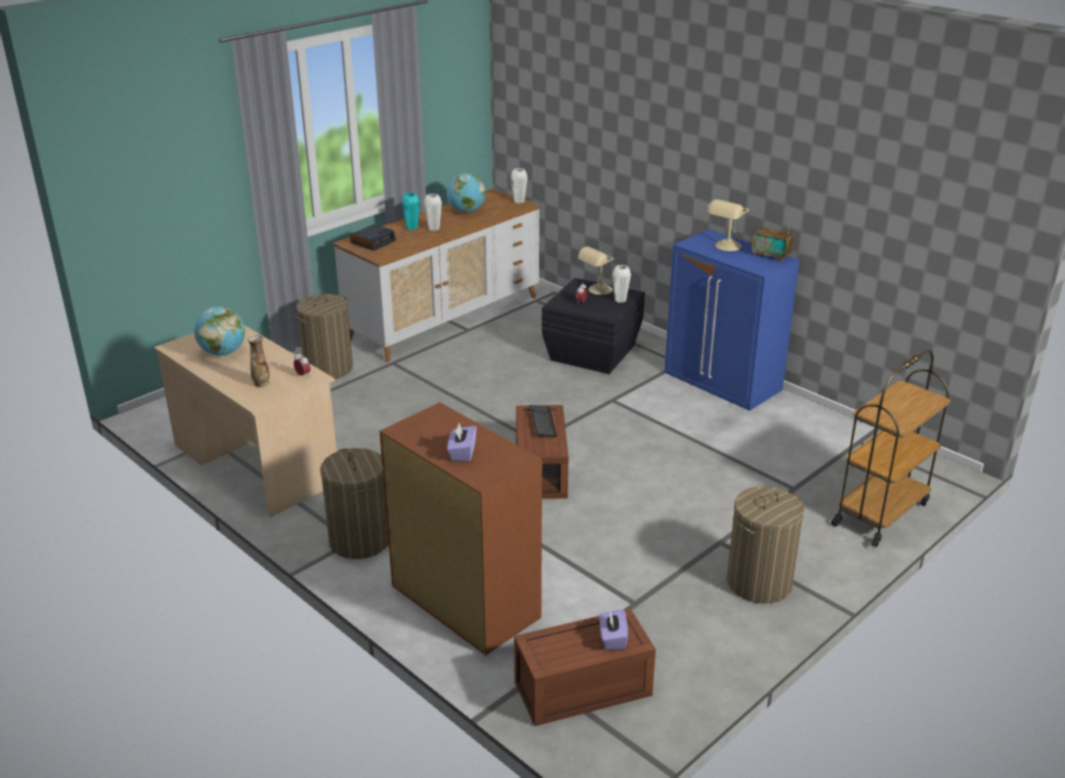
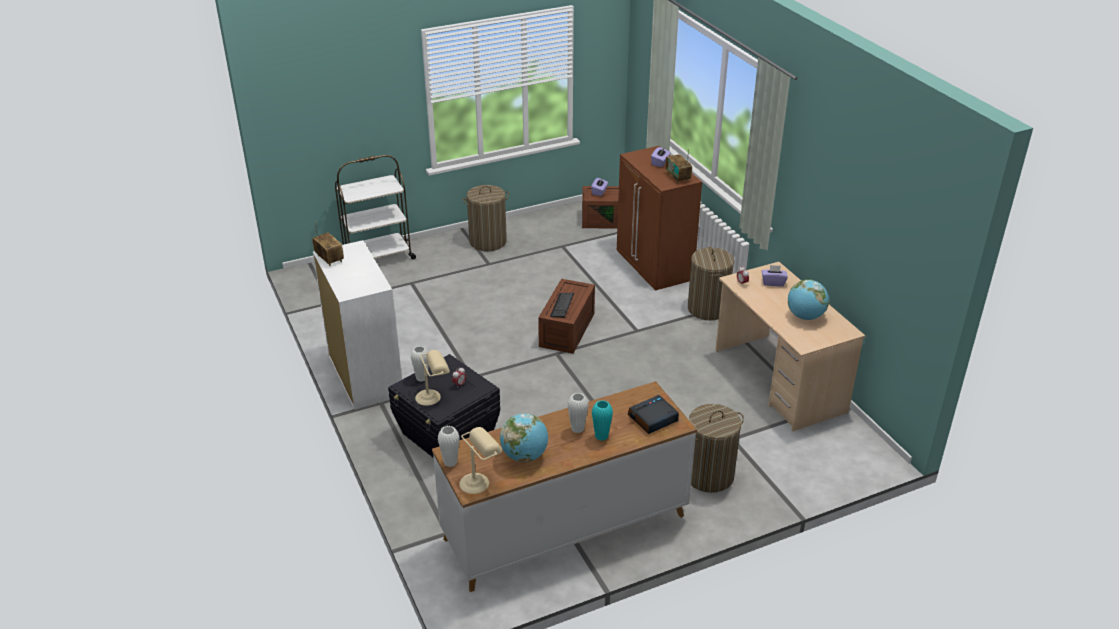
camera: 160 degrees left, 5 degrees up
(261, 383) = (773, 282): vase -> purple tissue box
(421, 429) = (678, 177): none -> radio
(723, 381) = (365, 374): blue cabinet -> white cabinet
(726, 247) = (353, 275): beige table lamp -> beige table lamp (479, 480)
(881, 514) = (378, 258): brown cart -> white cart

